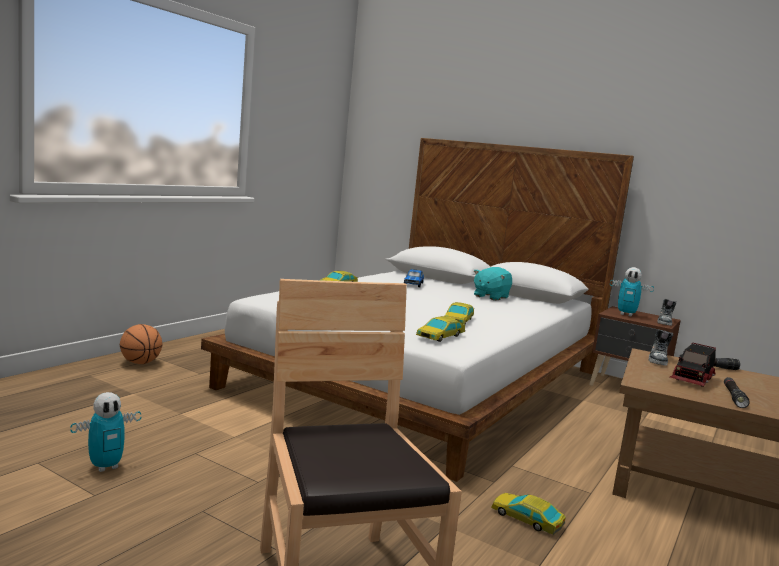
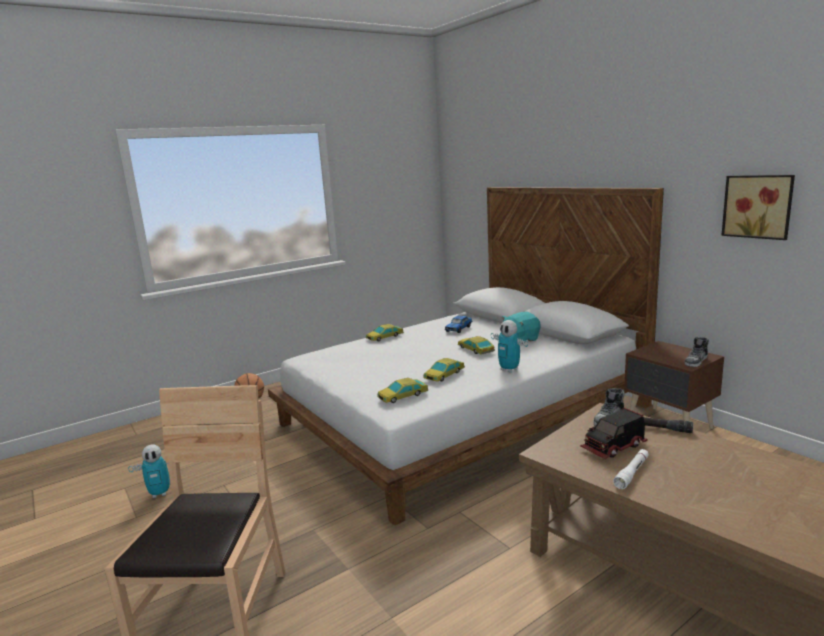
camera: 25 degrees right, 5 degrees up
(526, 519) = (422, 569): toy car -> toy car (475, 349)
(626, 314) = (659, 353): toy robot -> toy robot (509, 369)
(725, 180) = (758, 206): none -> picture
(733, 397) = (632, 473): black flashlight -> white flashlight

